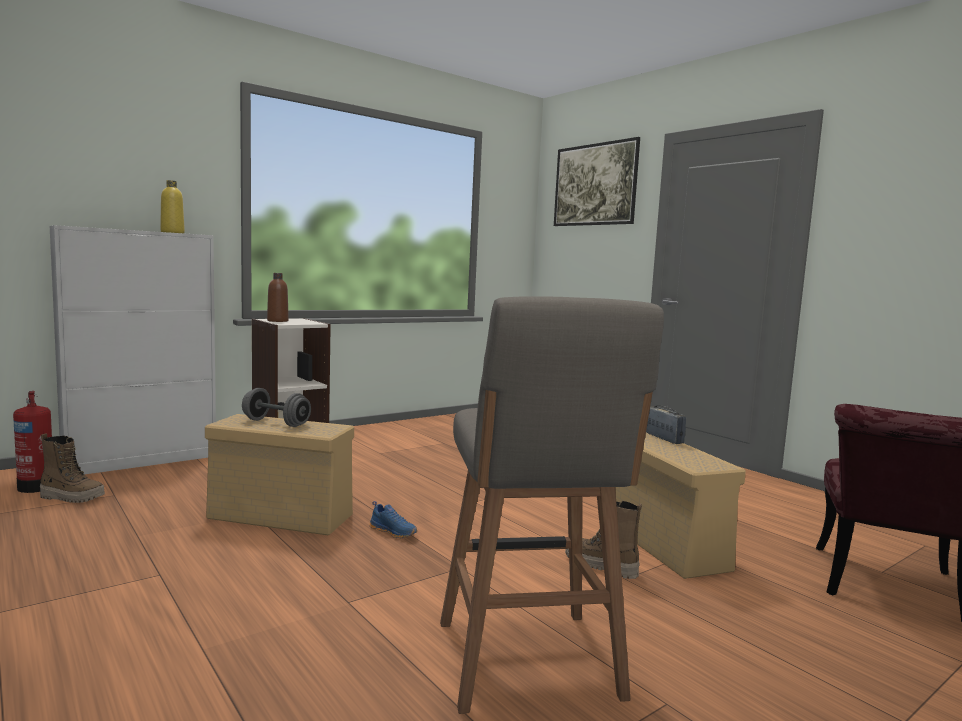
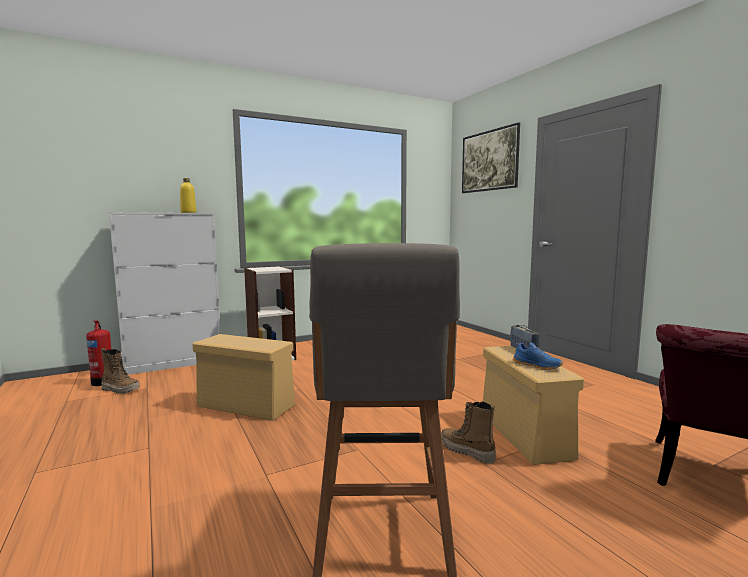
camera: 10 degrees right, 0 degrees up
(276, 423) = (240, 340): grey dumbbell -> none
(277, 321) = (259, 268): brown bottle -> none
(394, 532) = (319, 419): blue shoe -> blue shoe (537, 365)

